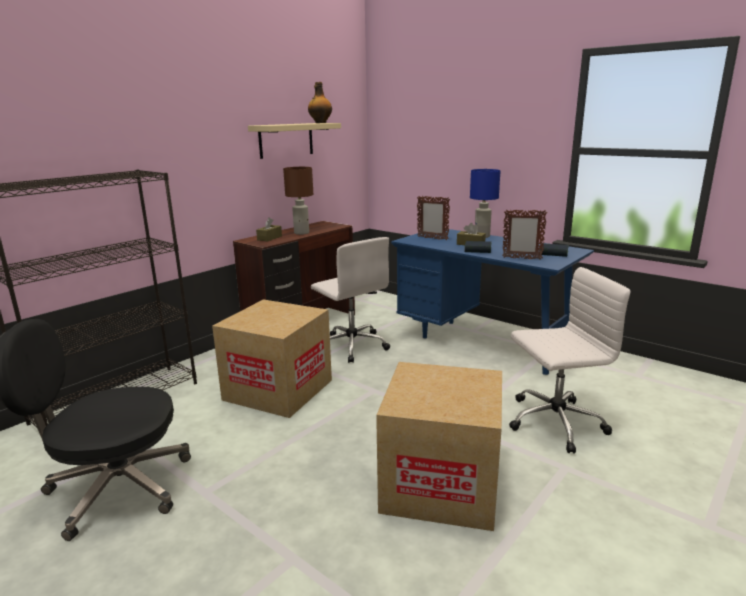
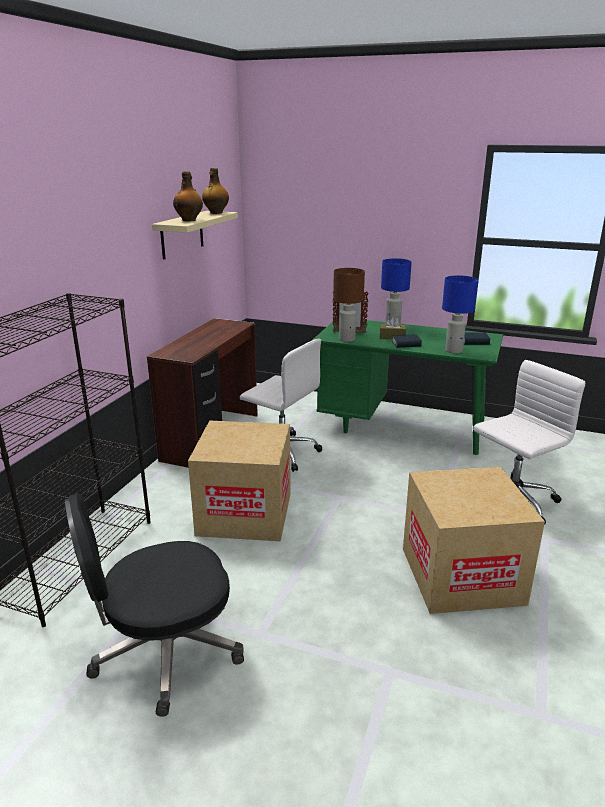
camera: 20 degrees left, 5 degrees up
(269, 238) = (185, 348): brown tissue box -> none
(283, 124) = (189, 220): none -> bottle
(301, 233) = (212, 338): brown table lamp -> brown table lamp (346, 339)
(482, 342) = (402, 429): blue desk -> green desk
(521, 258) = (454, 350): picture frame -> blue table lamp

